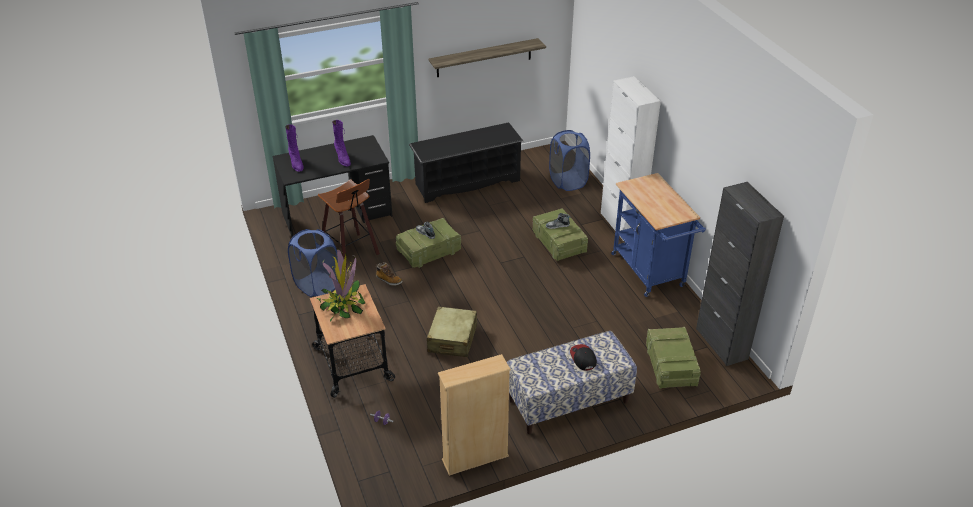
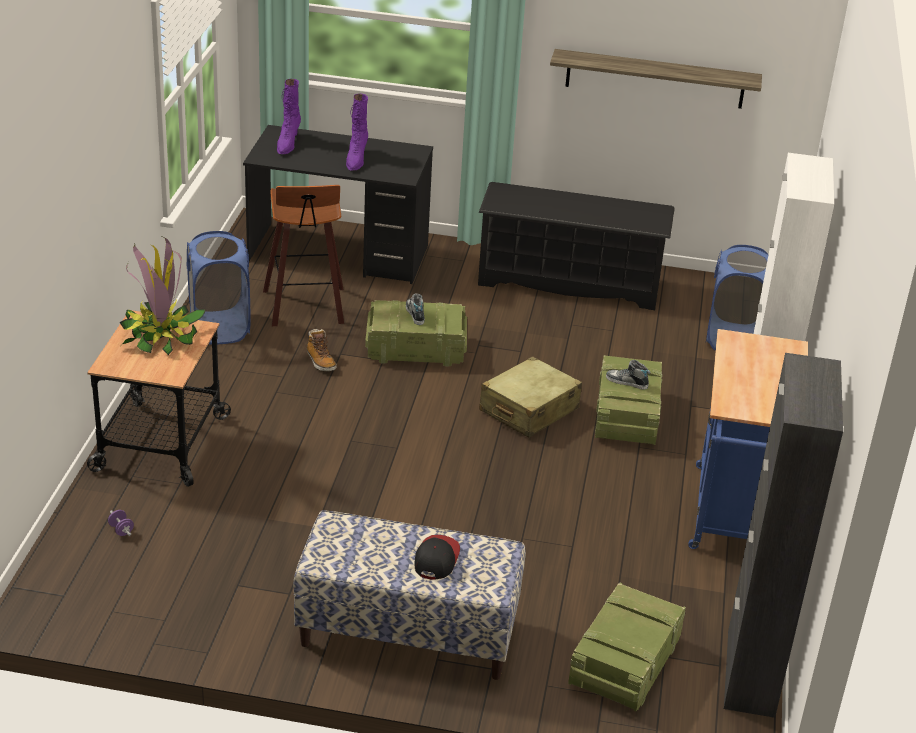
camera: 30 degrees right, 5 degrees down
(452, 339) = (327, 473): beige suitcase -> beige suitcase (528, 410)
(475, 458) = (192, 638): beige bookcase -> none

